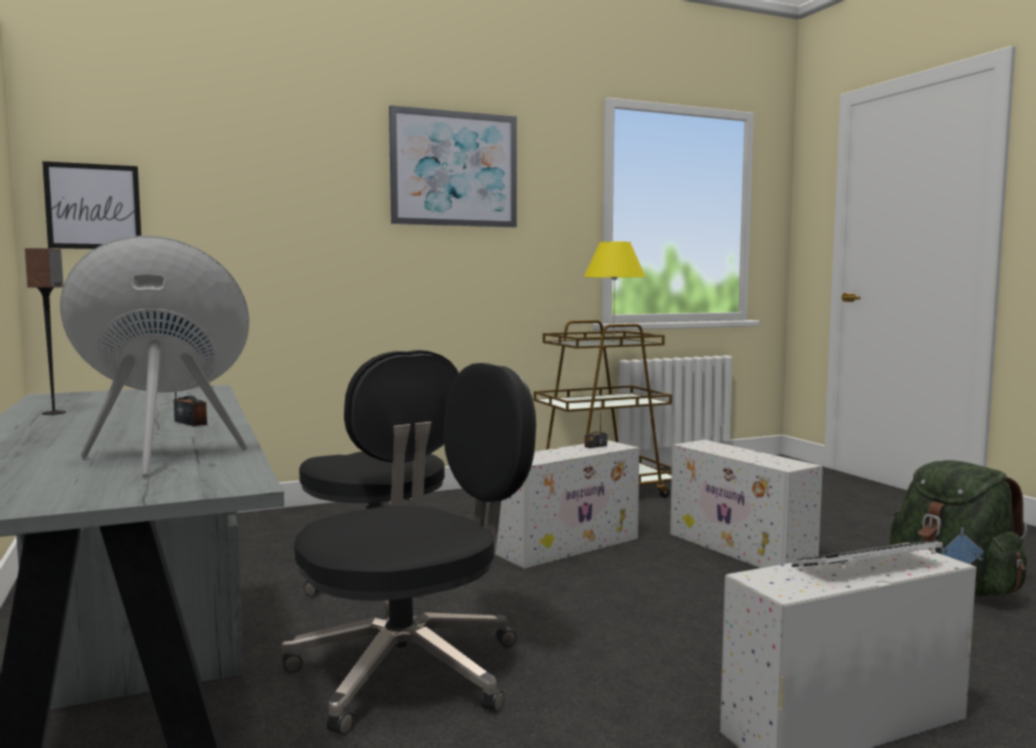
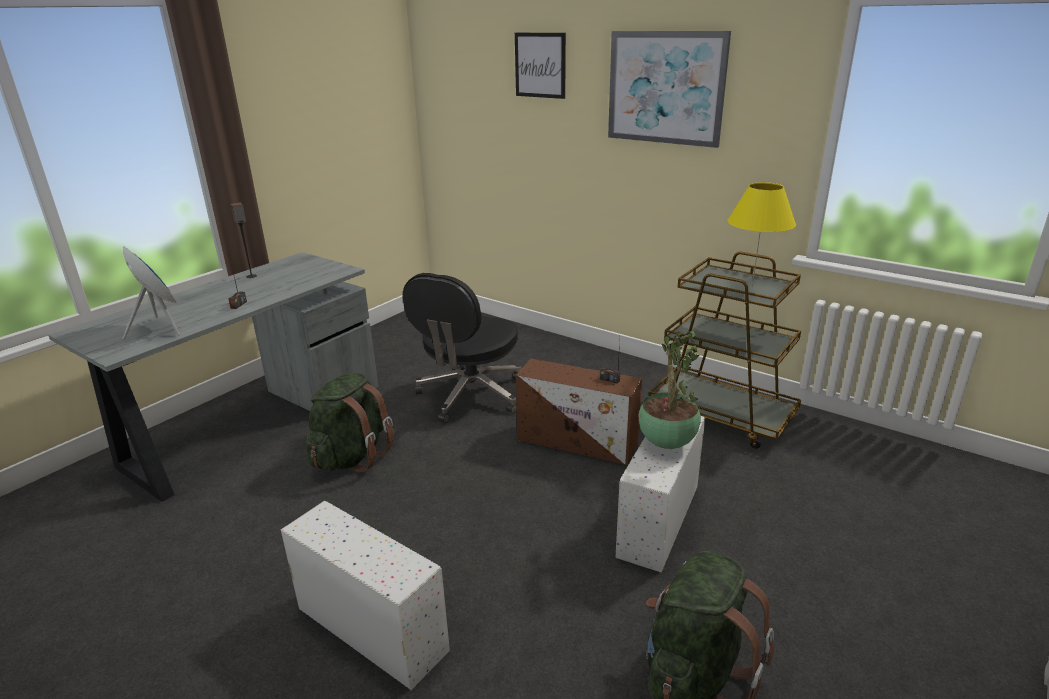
camera: 60 degrees right, 20 degrees up
(93, 206) = (445, 116): picture -> picture (540, 65)
(412, 670) = (352, 456): black office chair -> green backpack
(570, 545) = (579, 442): white storage box -> brown storage box
(737, 452) = (666, 442): none -> potted plant
(867, 566) = (367, 552): keyboard -> none

